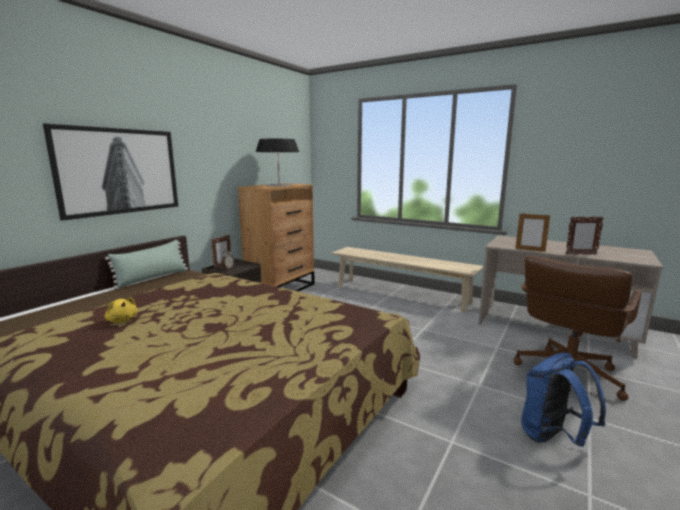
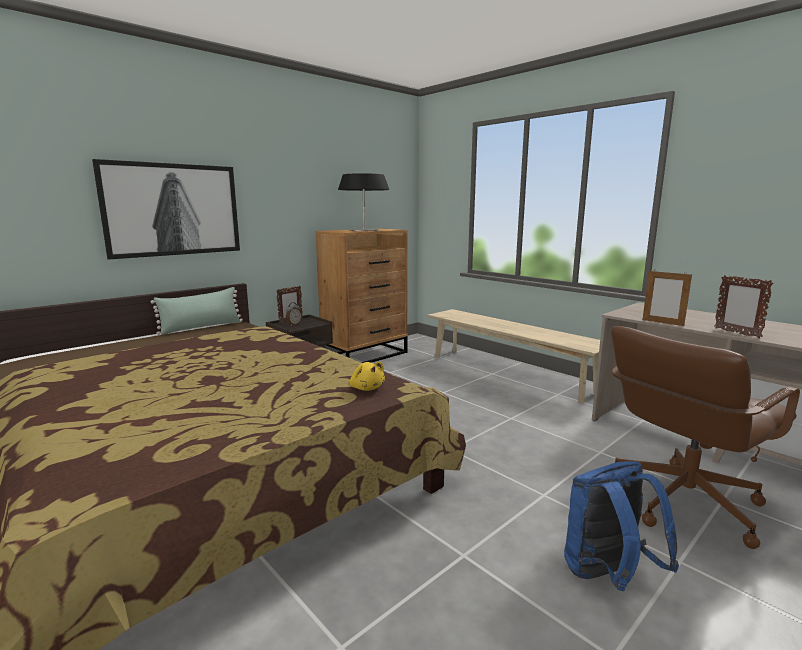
camera: 15 degrees right, 0 degrees up
(122, 320) = (133, 364): yellow plush toy -> yellow plush toy (366, 388)
(580, 254) = (736, 333): picture frame -> picture frame turned 45 degrees clockwise

